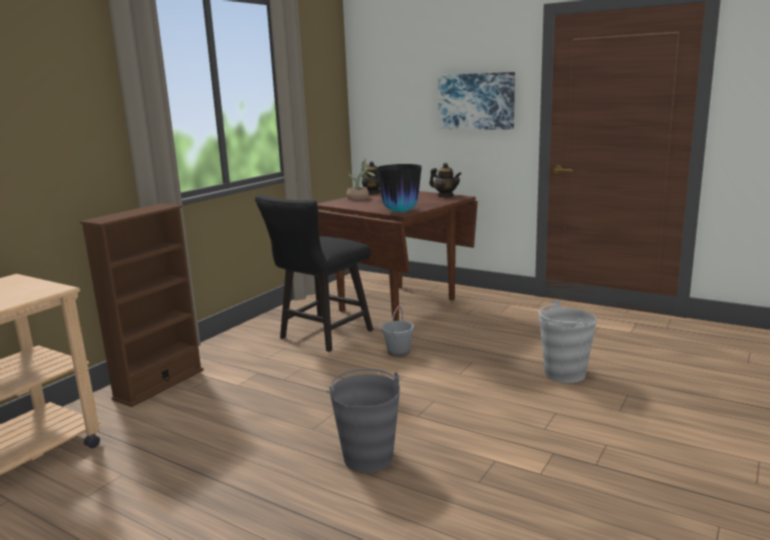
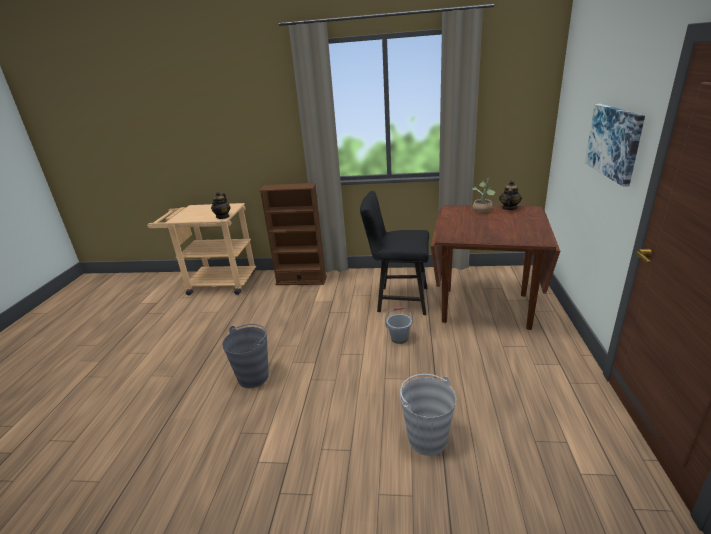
camera: 65 degrees right, 10 degrees up
(400, 211) = (451, 236): vase -> none
(445, 196) = (538, 234): teapot -> teapot (223, 216)

